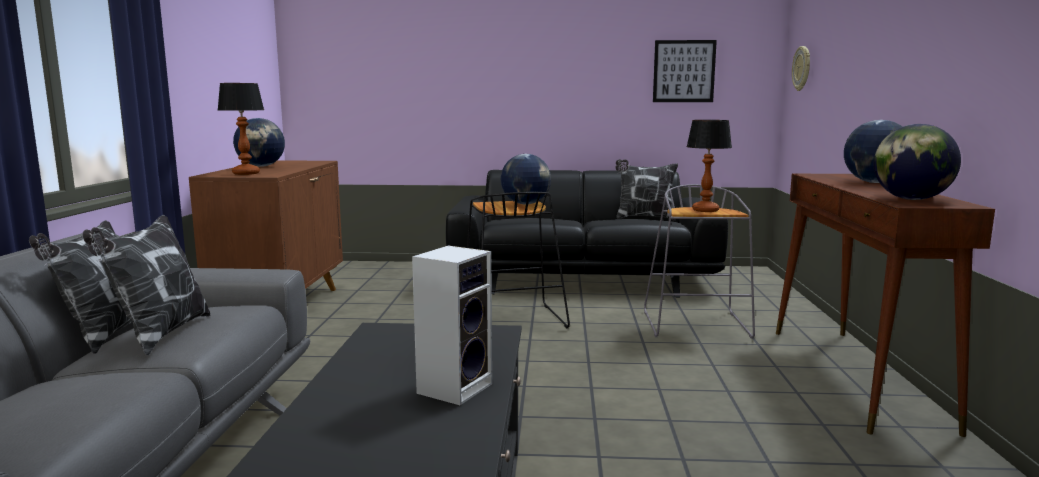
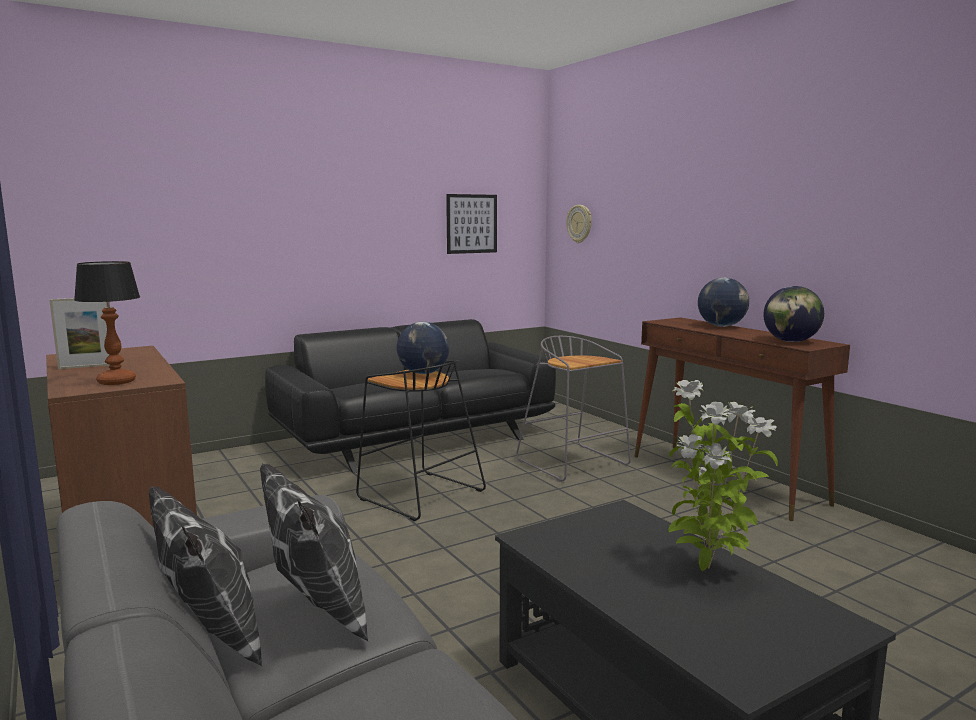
camera: 35 degrees left, 0 degrees up
(261, 166) = (86, 366): globe -> picture frame
(455, 387) = (708, 569): speaker -> potted plant
(644, 218) = (463, 368): pillow -> none
(706, 210) = (584, 360): table lamp -> none

